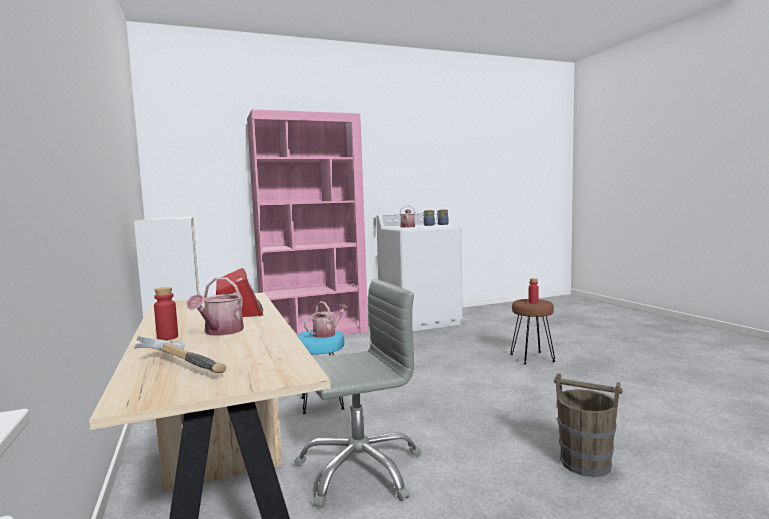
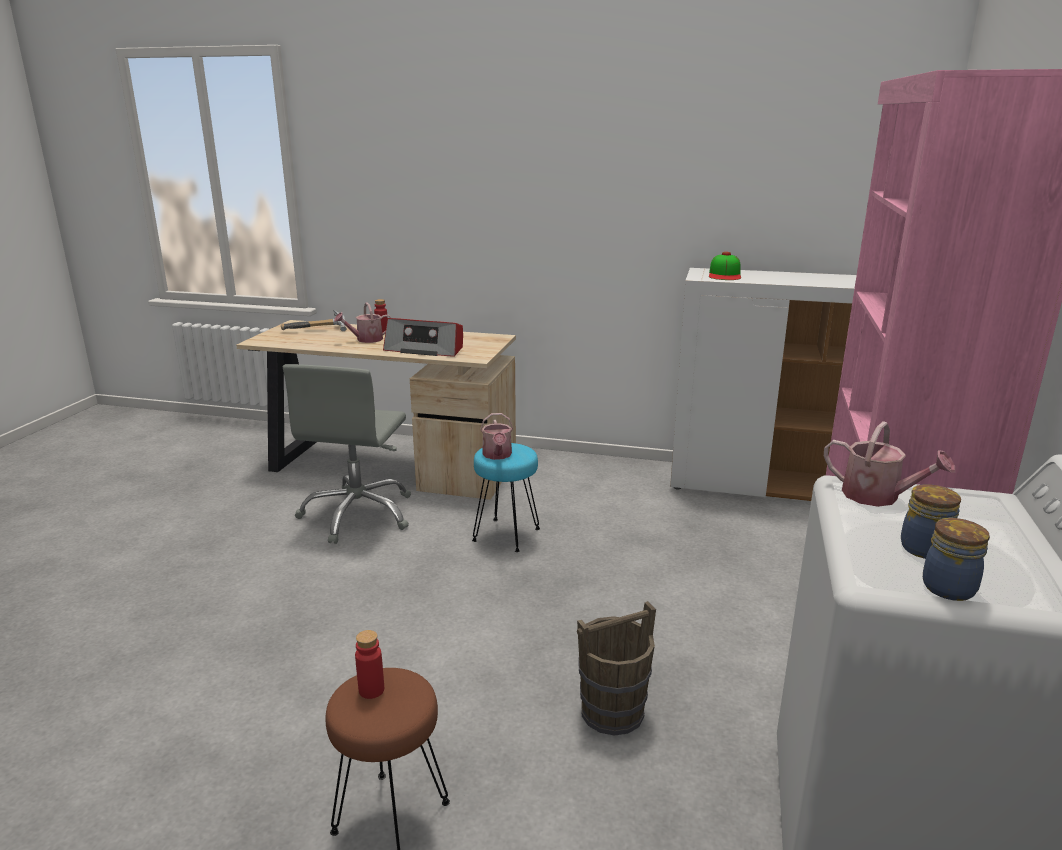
camera: 125 degrees right, 15 degrees up
(164, 218) = (725, 274): none -> cap
(221, 332) = (366, 340): watering can -> watering can turned 75 degrees counterclockwise
(585, 463) = (172, 612): brown bucket -> brown bucket (613, 712)

